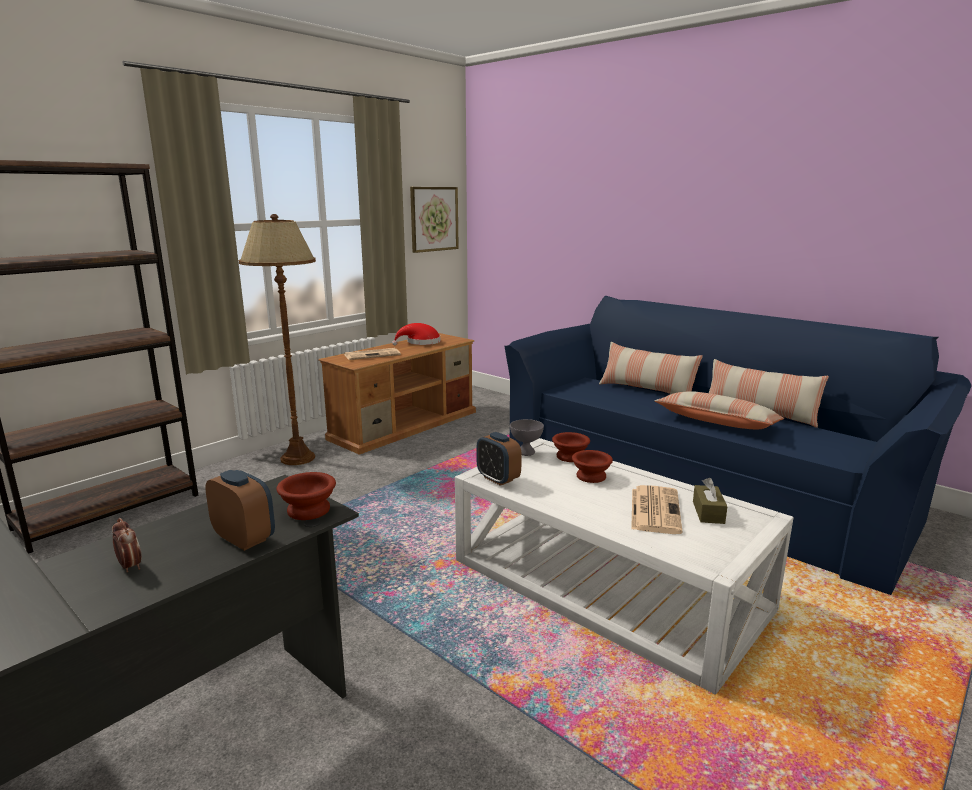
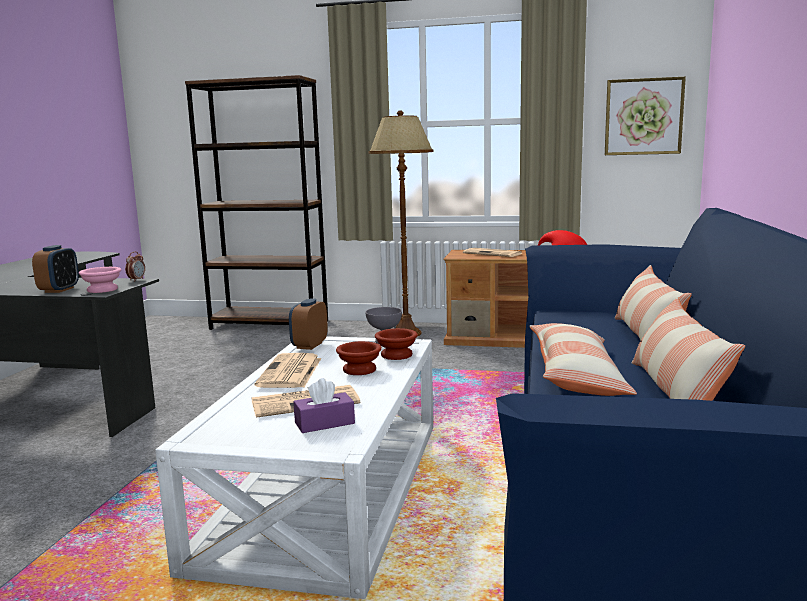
camera: 60 degrees right, 5 degrees down
(130, 566) = (23, 285): alarm clock -> alarm clock (136, 280)
(309, 509) = (104, 289): brown bowl -> pink bowl
(573, 501) = (290, 372): none -> newspaper
(708, 512) = (324, 423): brown tissue box -> purple tissue box

